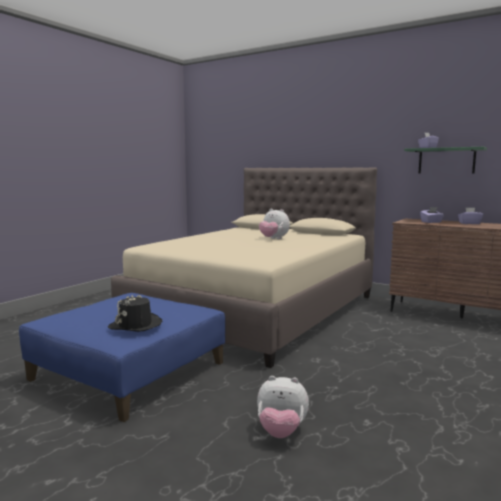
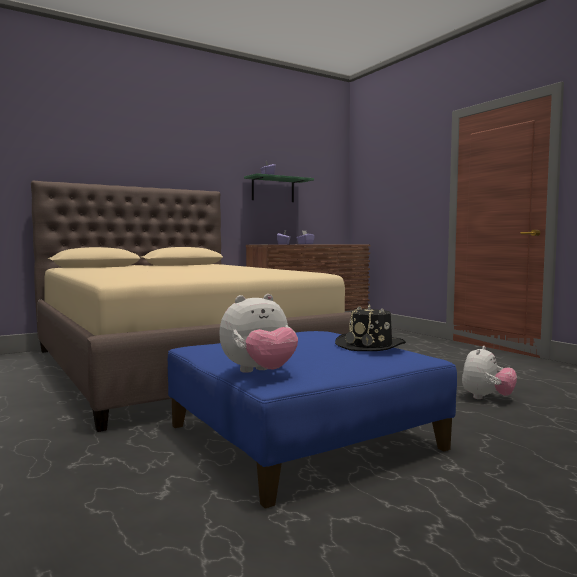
camera: 65 degrees left, 5 degrees down
(273, 239) = (187, 268): plush toy -> plush toy (259, 372)

